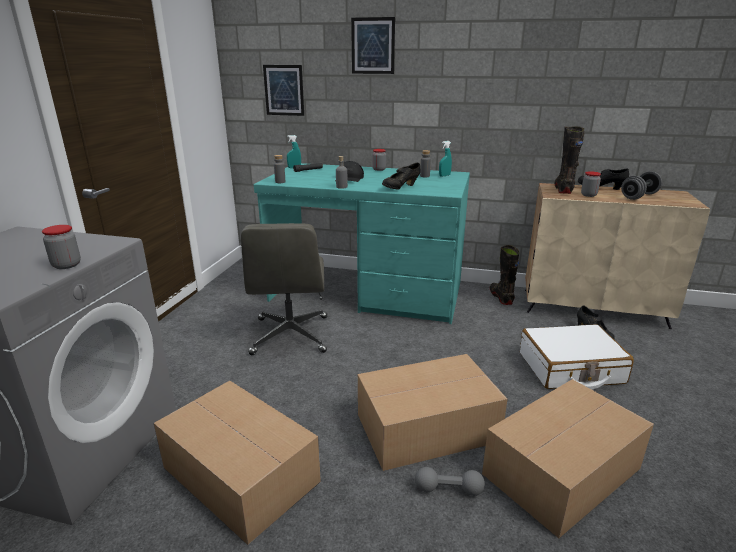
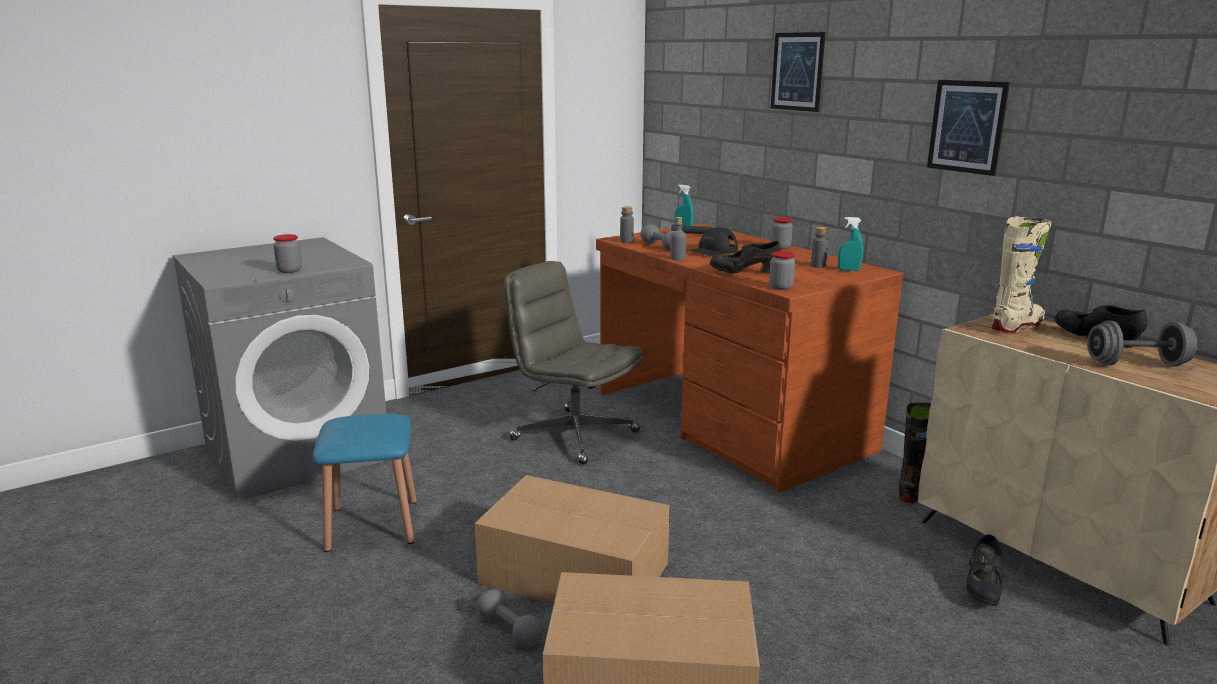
camera: 40 degrees right, 5 degrees down
(240, 472) = (372, 525): cardboard box -> blue stool
(284, 90) = (699, 125): picture -> picture (967, 126)
(290, 336) = (573, 435): grey office chair -> grey office chair turned 90 degrees clockwise
(311, 181) = (660, 247): none -> grey dumbbell
(367, 292) = (729, 421): turquoise desk -> brown desk
(563, 189) = (1017, 326): black boot -> beige boot
(570, 368) = (862, 607): white suitcase -> none
(588, 195) = (1038, 342): jar -> jar (780, 287)

